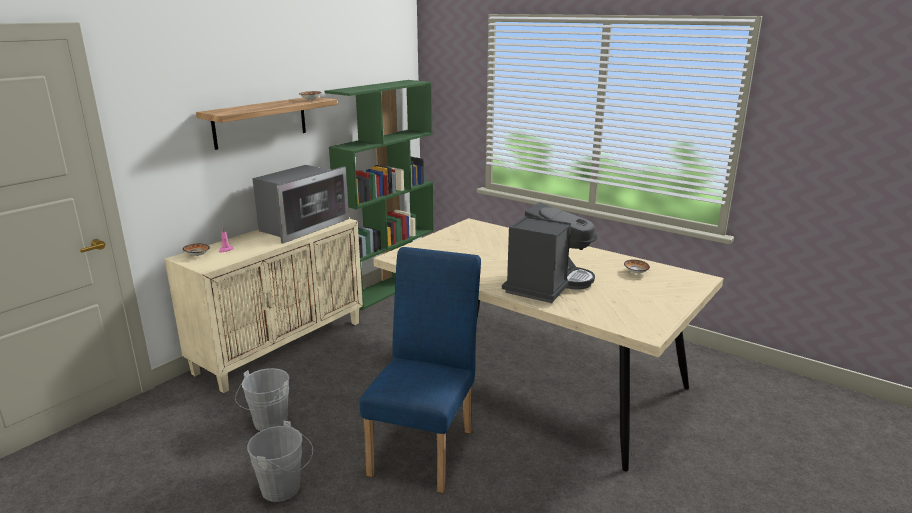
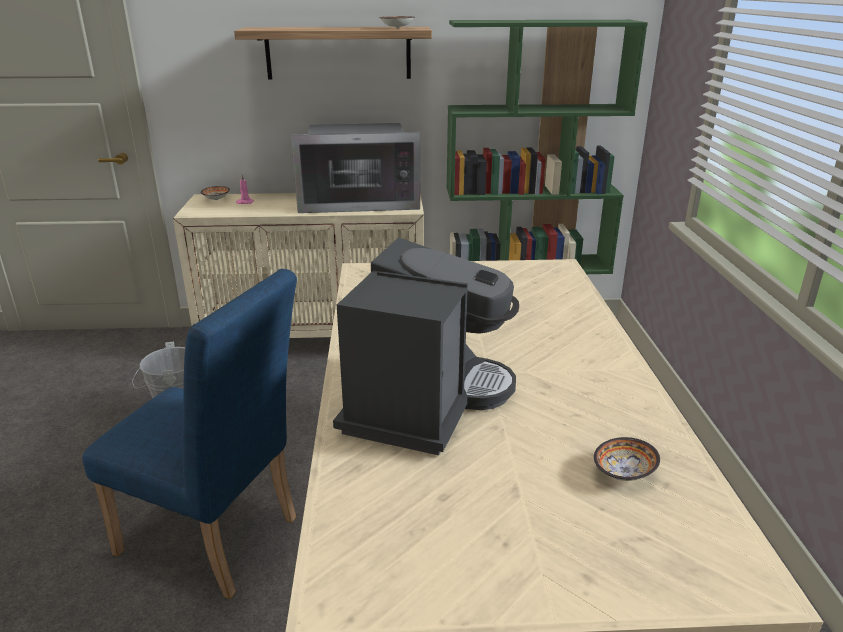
camera: 50 degrees right, 5 degrees up
(285, 489) = (71, 483): grey bucket -> none
(426, 446) = (218, 540): blue chair -> blue chair turned 45 degrees clockwise
(546, 284) = (424, 402): coffee machine -> coffee machine turned 60 degrees counterclockwise

